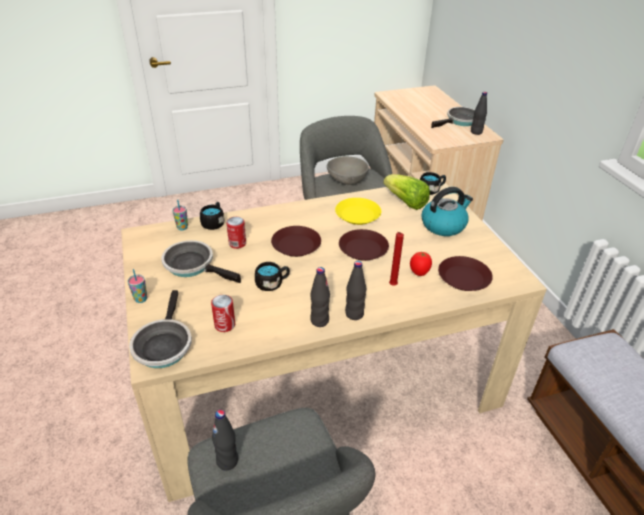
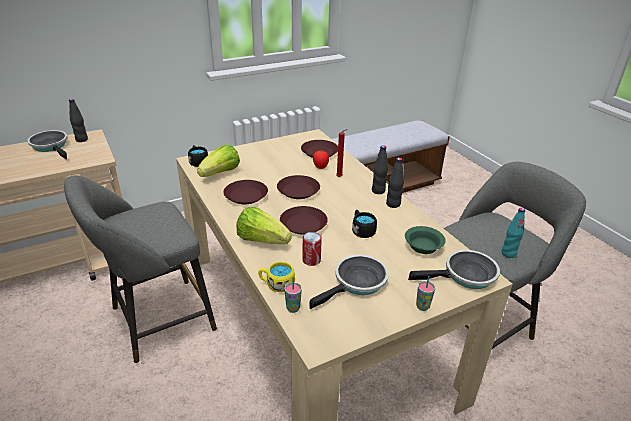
camera: 100 degrees left, 5 degrees down
(193, 265) = (357, 283): frying pan -> frying pan turned 150 degrees counterclockwise
(214, 222) = (277, 284): black mug -> yellow mug
(225, 325) = (423, 247): can -> green bowl
(227, 461) = (508, 253): black bottle -> turquoise bottle
(278, 219) = (262, 240): none -> lettuce
(347, 181) = (137, 229): grey bowl -> none
(357, 215) = (245, 196): yellow plate -> brown plate
(443, 225) = (254, 158): kettle -> none

